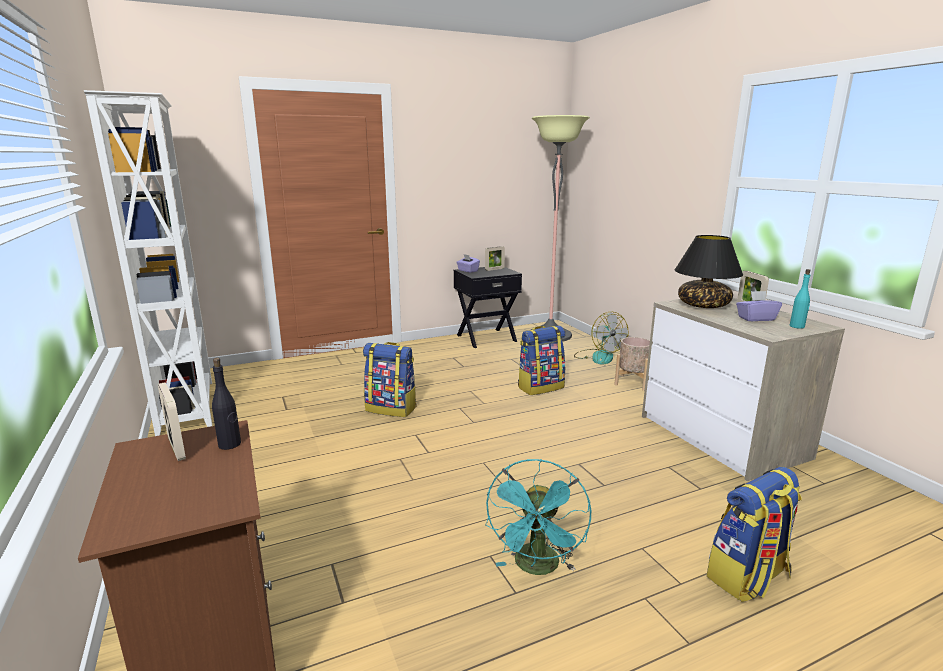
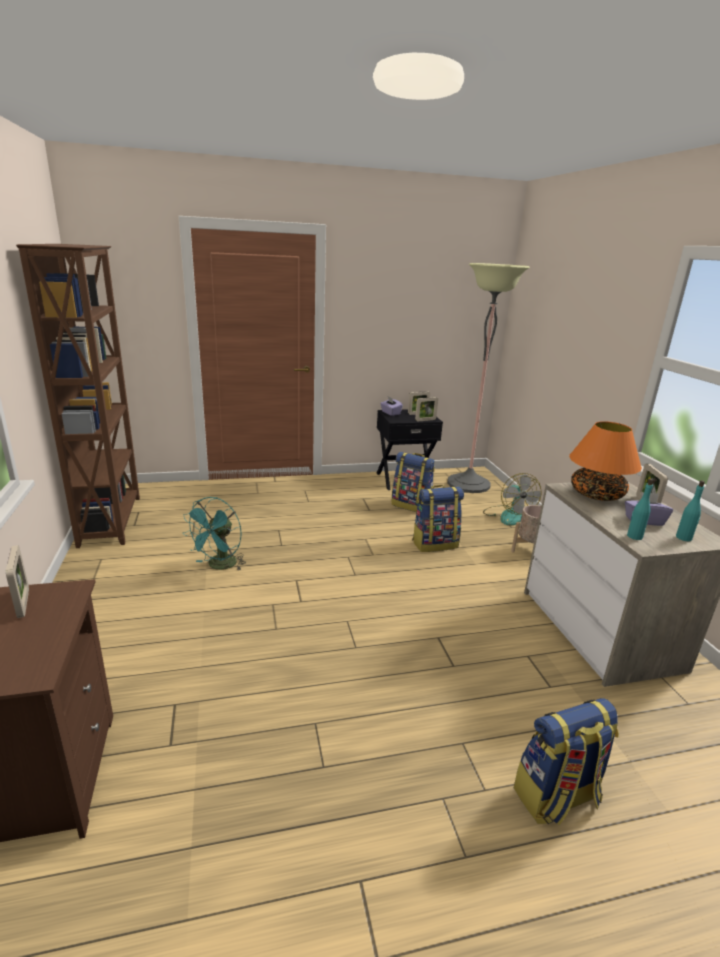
camera: 10 degrees right, 5 degrees up
(188, 406) = (112, 520): white bookcase -> brown bookcase
(230, 444) = (67, 606): black bottle -> none
(391, 409) = (285, 548): backpack -> backpack (411, 505)
(505, 273) = (425, 420): none -> picture frame
(537, 568) = (353, 745): turquoise fan -> turquoise fan (219, 566)
(703, 305) = (596, 494): black table lamp -> orange table lamp
(756, 329) = (634, 536): none -> turquoise bottle

